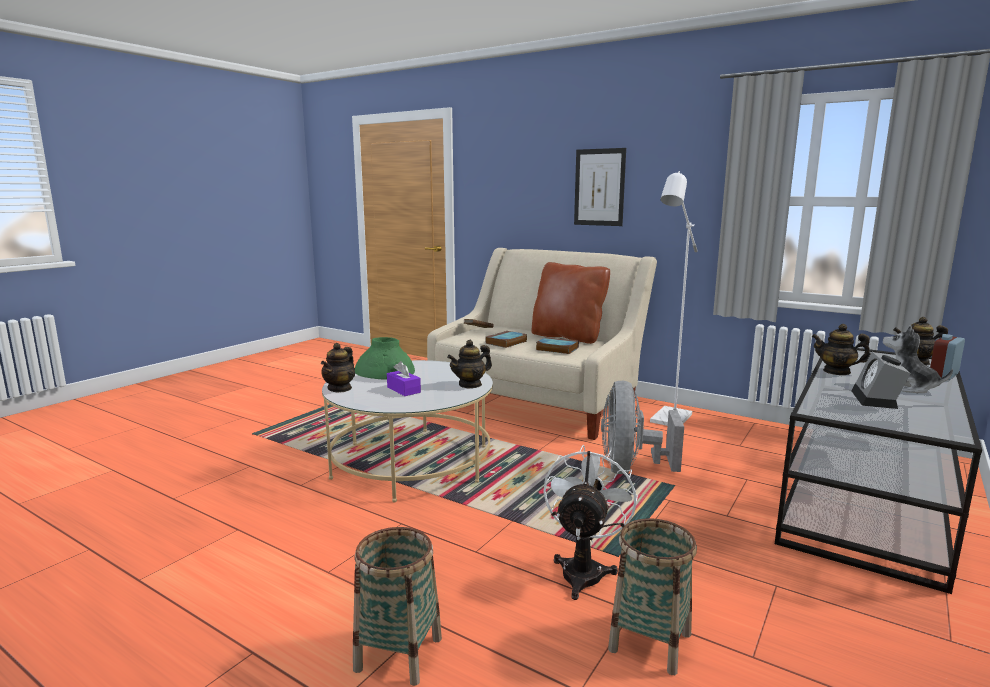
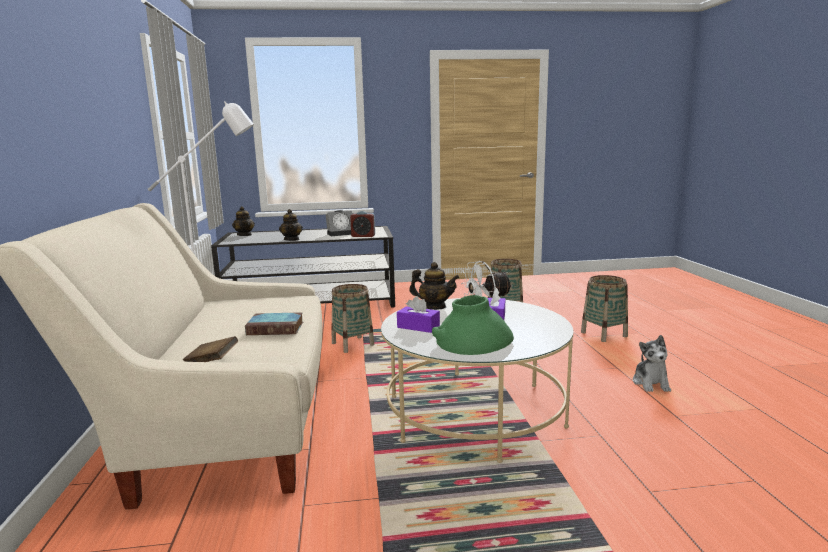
camera: 130 degrees left, 0 degrees up
(340, 388) = (548, 336): teapot -> none
(441, 370) = (418, 327): none -> purple tissue box
(556, 348) = (278, 306): book -> none
(568, 337) = (208, 315): brown pillow -> none
(599, 187) = (75, 112): picture -> none
(630, 468) = (353, 344): grey fan -> basket
(907, 387) = (308, 233): plush toy -> plush toy (651, 383)
(943, 375) = (272, 231): alarm clock -> alarm clock (363, 236)

